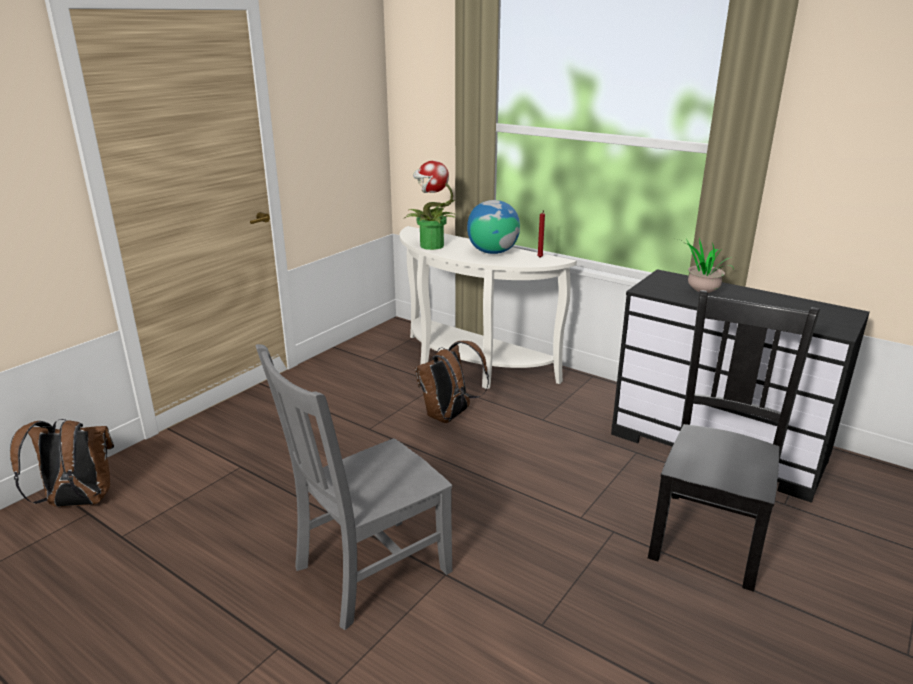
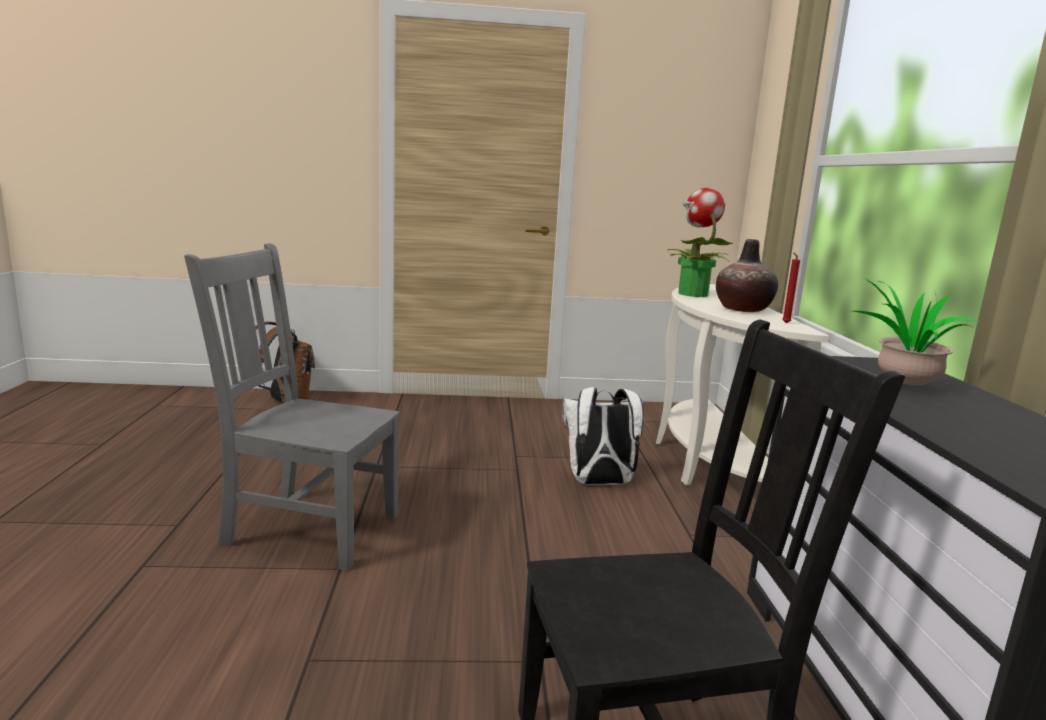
camera: 50 degrees right, 10 degrees down
(449, 416) = (599, 483): brown backpack -> white backpack
(492, 252) = (742, 309): globe -> vase

